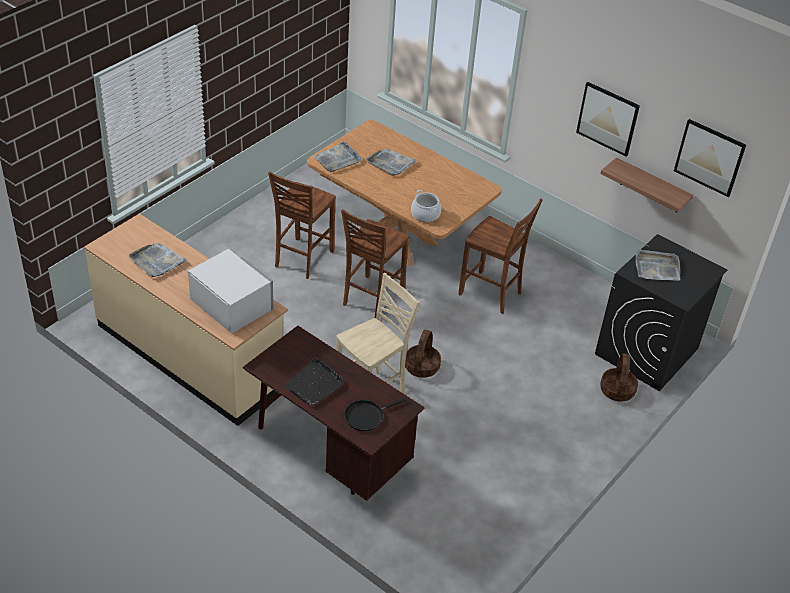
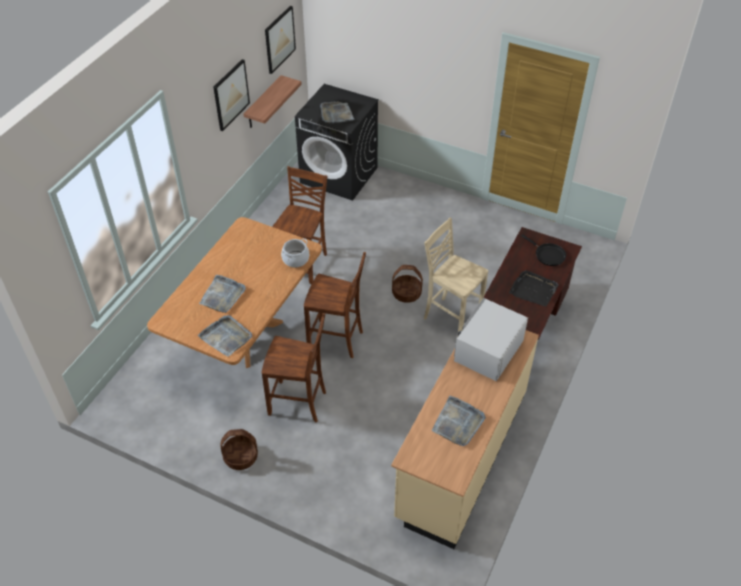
camera: 100 degrees left, 5 degrees up
(617, 390) = (385, 187): basket -> basket (241, 456)

